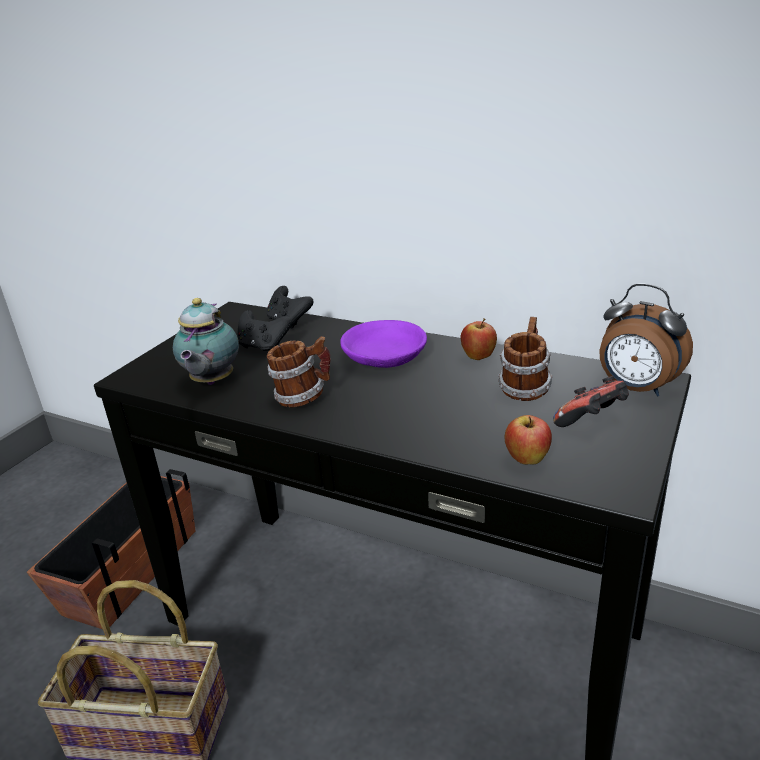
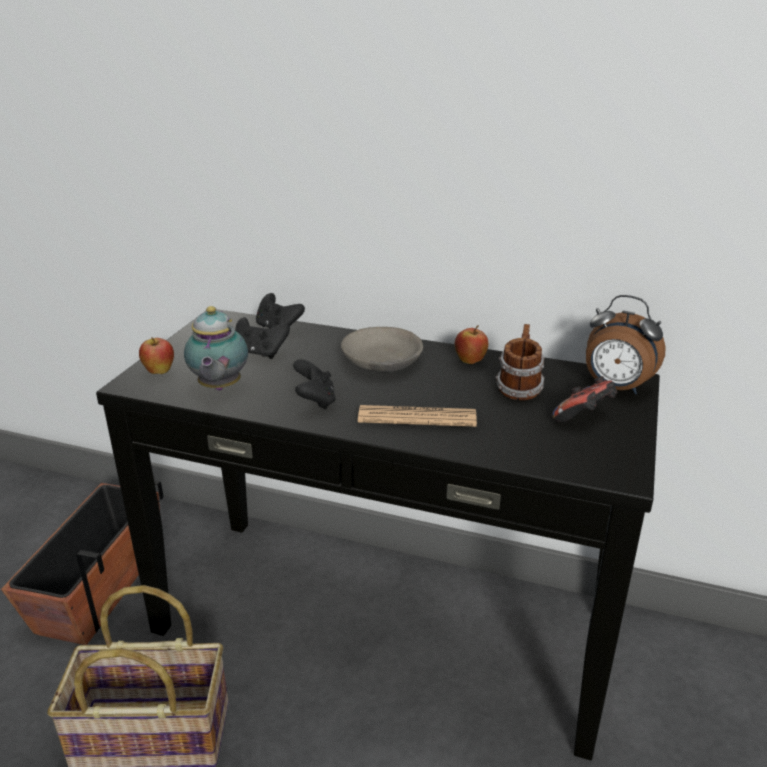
camera: 10 degrees left, 0 degrees up
(303, 397) = (315, 401): mug -> black game controller
(384, 357) = (382, 361): purple bowl -> grey bowl
(404, 417) = (417, 417): none -> newspaper
(527, 460) = (536, 452): apple -> apple (159, 372)

